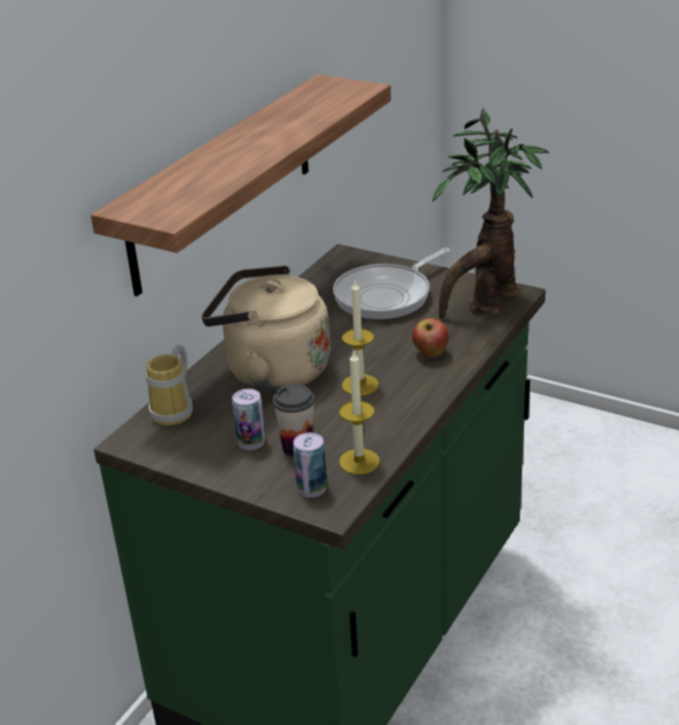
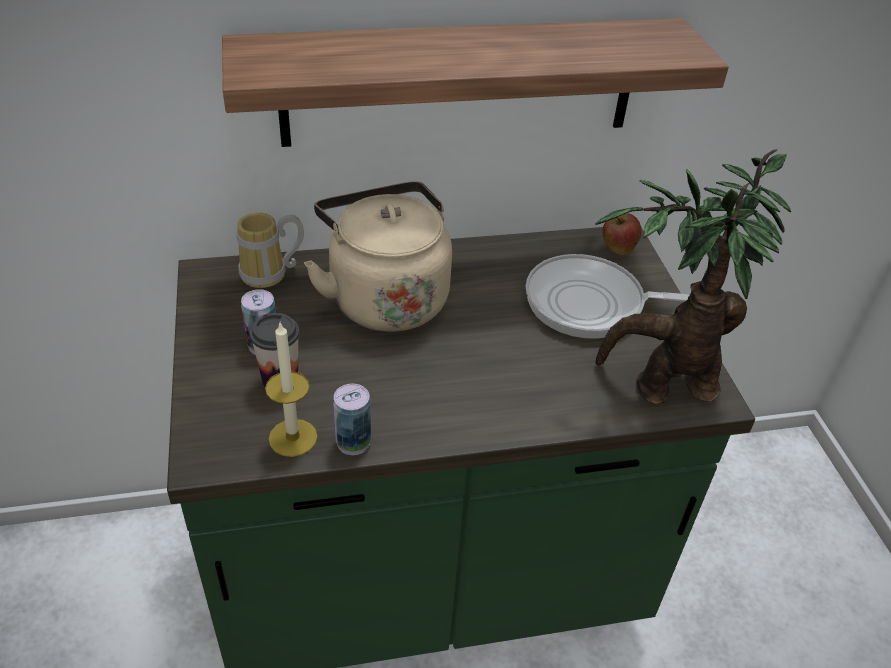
camera: 45 degrees right, 10 degrees up
(312, 488) = (223, 426): can -> can (353, 442)
(360, 385) = (420, 368): candle -> none
(430, 354) = (525, 391): apple -> apple (617, 249)

